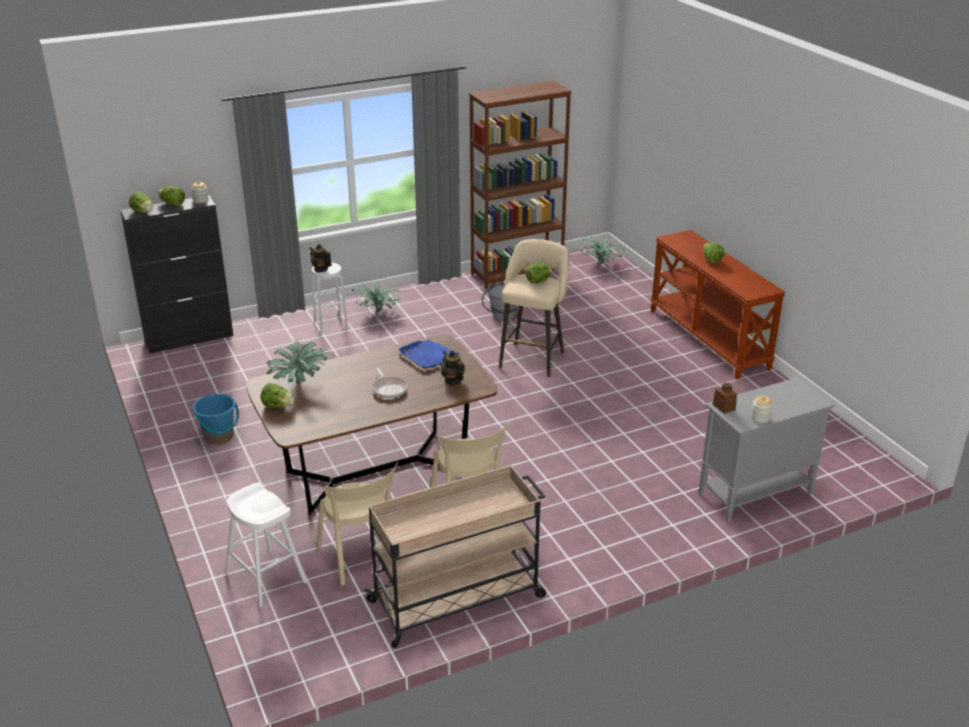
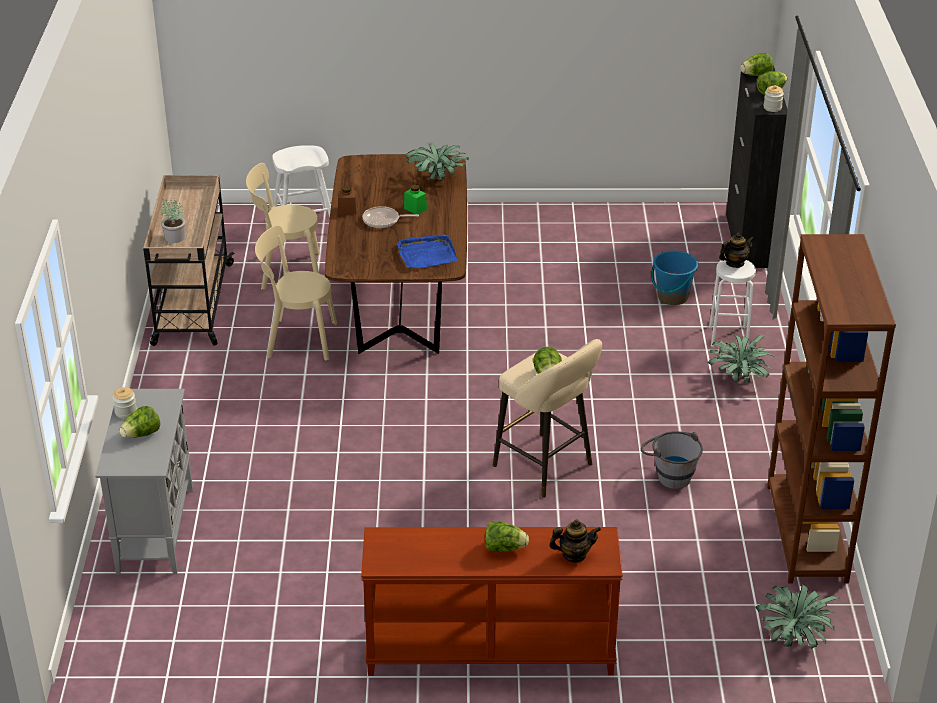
camera: 115 degrees right, 5 degrees up
(219, 436) = (529, 232): blue bucket -> blue bucket (672, 297)
(278, 406) = (404, 164): lettuce -> lettuce (142, 434)
(358, 379) = (415, 209): none -> green jar
(453, 380) = (367, 256): teapot -> teapot (574, 555)
(489, 507) = (174, 237): none -> potted plant
(724, 407) = (166, 397): brown jar -> brown jar (347, 210)

